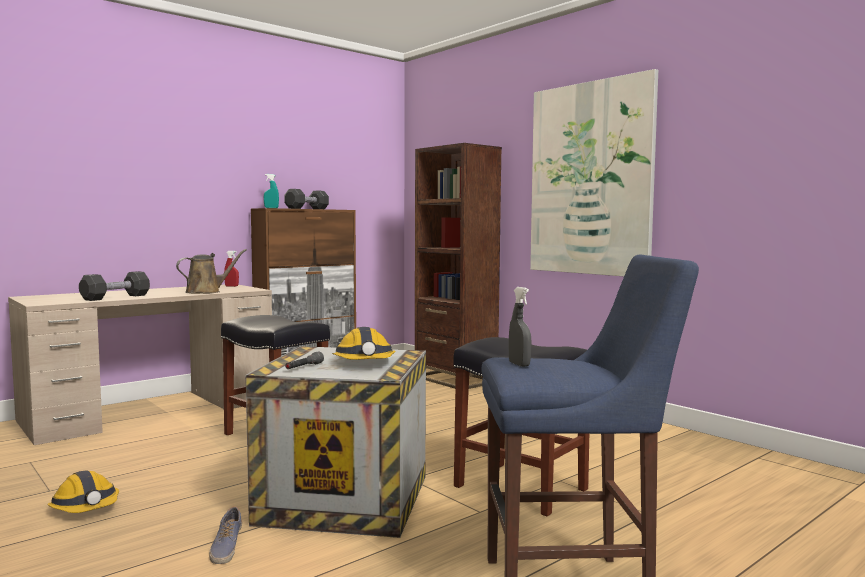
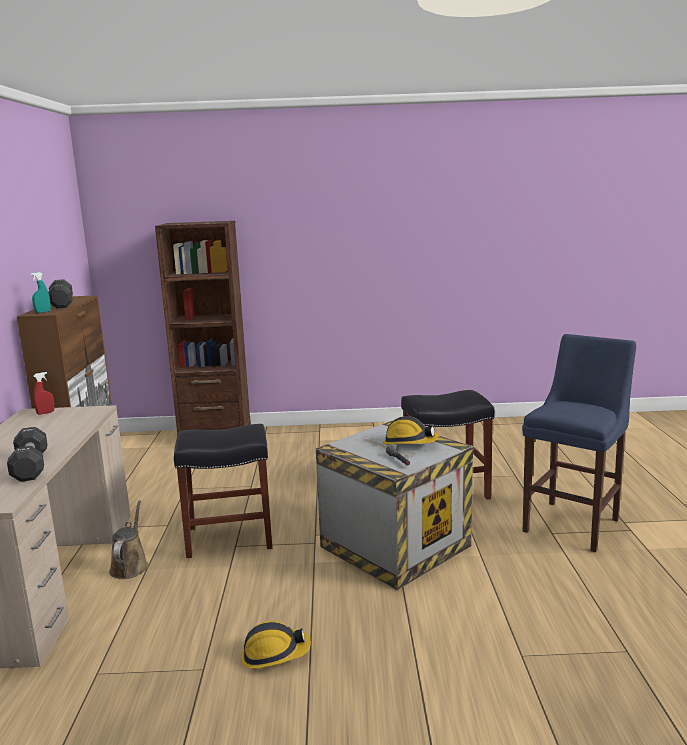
camera: 50 degrees left, 10 degrees up
(206, 292) = (72, 427): brown watering can -> brown watering can (130, 566)
(226, 547) = (422, 605): shoe -> none
(519, 364) = (565, 413): grey spray bottle -> none
(590, 179) = (332, 250): picture -> none

